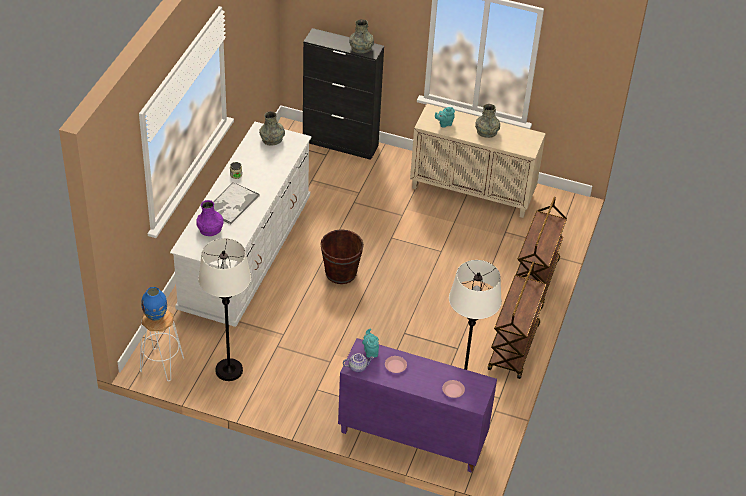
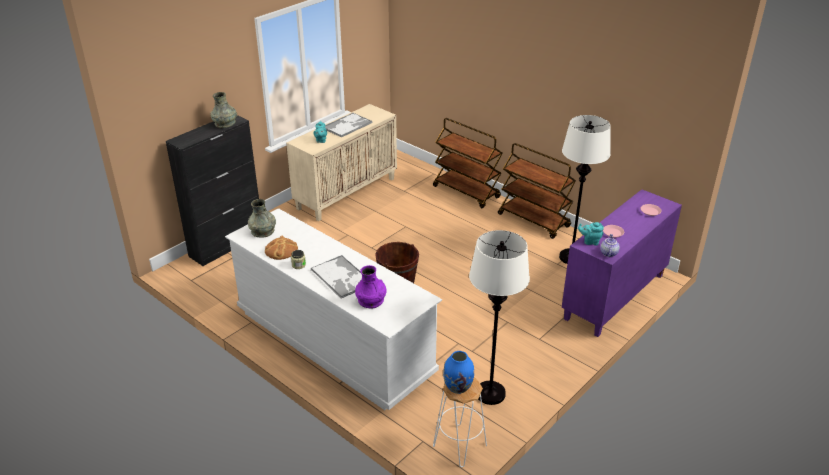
camera: 65 degrees left, 10 degrees down
(251, 158) = (281, 250): none -> bread
(487, 132) = (347, 125): grey vase -> tray

